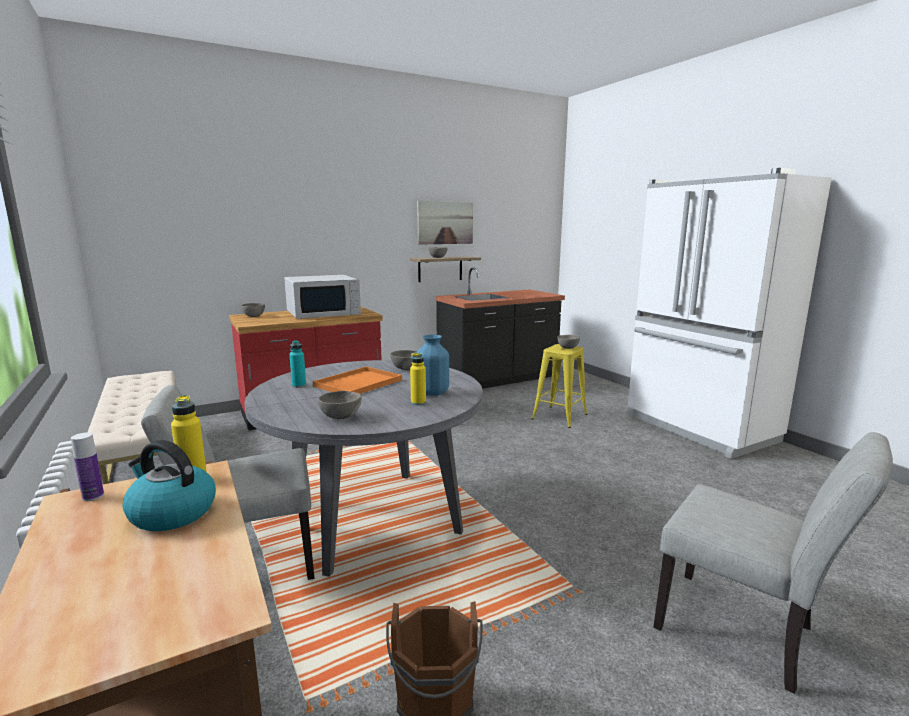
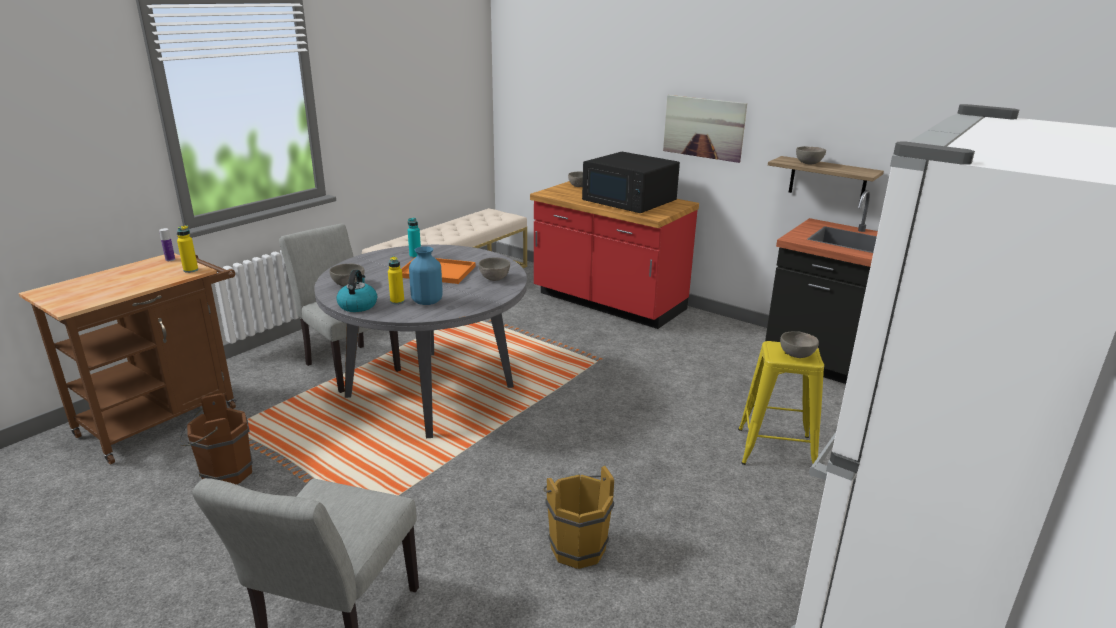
camera: 65 degrees right, 10 degrees up
(171, 513) = (151, 277): kettle -> kettle (358, 305)
(324, 313) = (630, 201): white microwave -> black microwave
(445, 223) = (849, 112): picture -> picture (703, 128)
(641, 496) = (576, 545): none -> brown bucket

